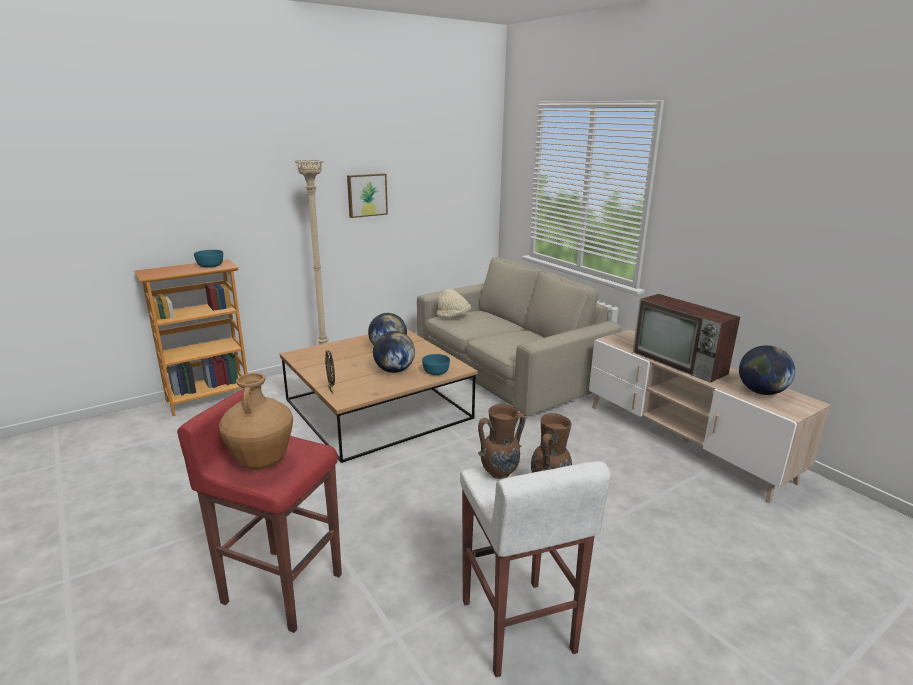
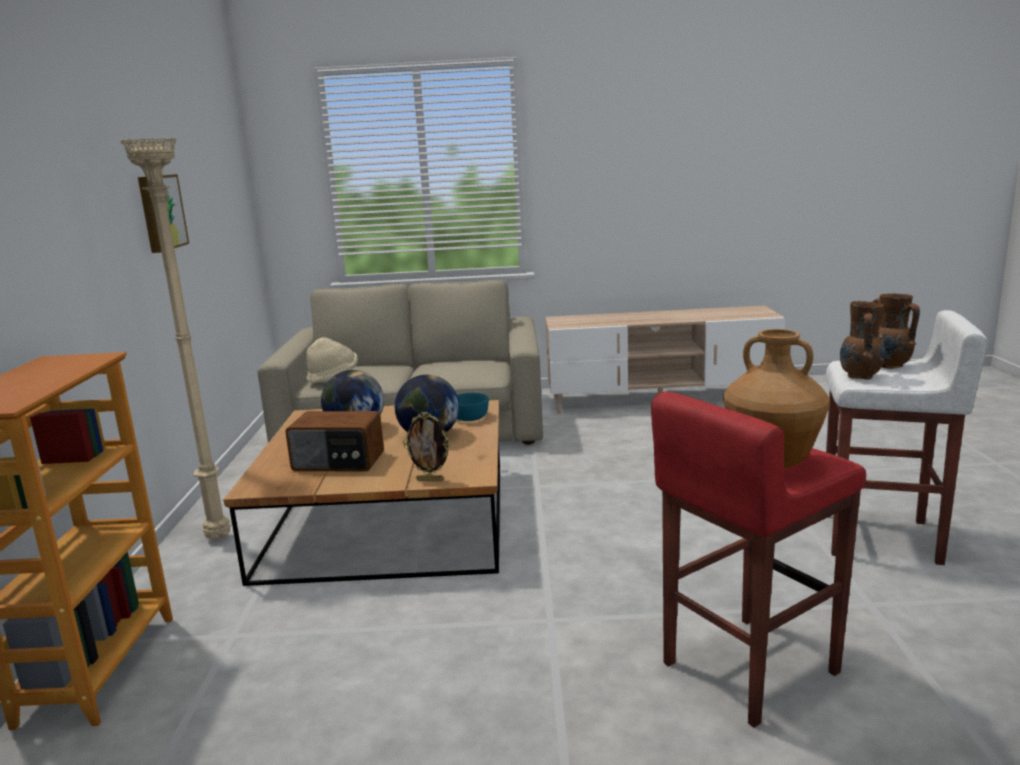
camera: 55 degrees left, 5 degrees down
(210, 265) = (59, 366): turquoise bowl -> none
(339, 361) = (338, 462): none -> radio
(680, 363) = (644, 319): television -> none
(761, 392) = (726, 313): globe -> none

